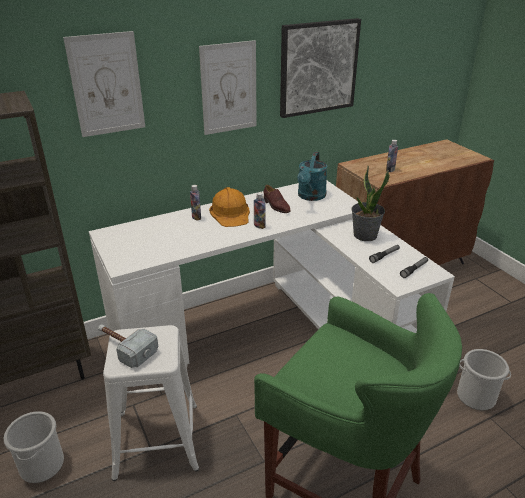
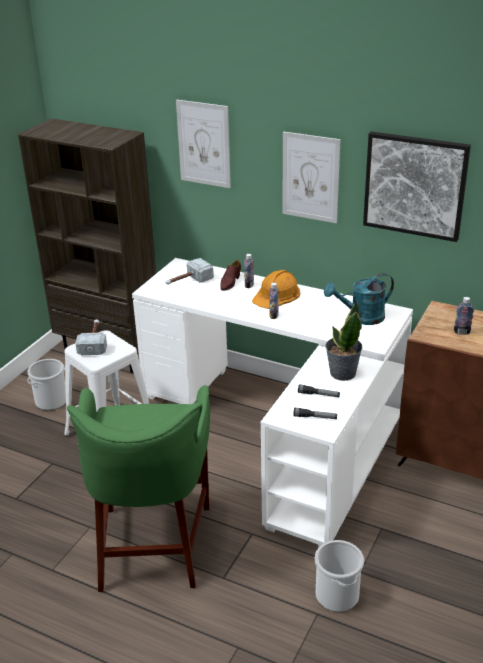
camera: 55 degrees right, 0 degrees up
(142, 241) = (187, 281): none -> hammer
(276, 206) = (318, 309): brown shoe -> brown shoe (230, 282)

